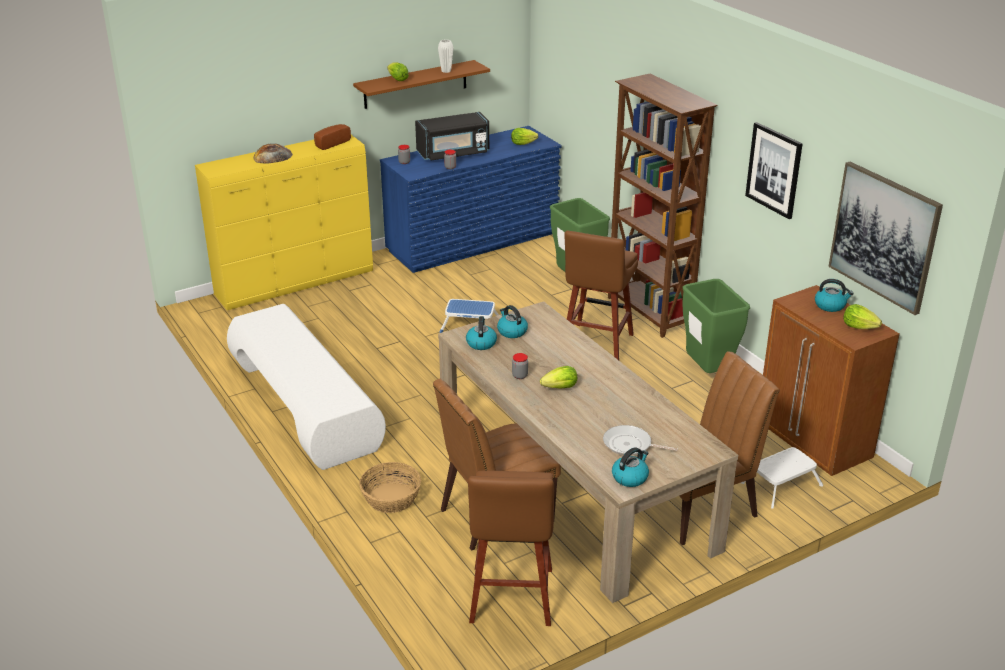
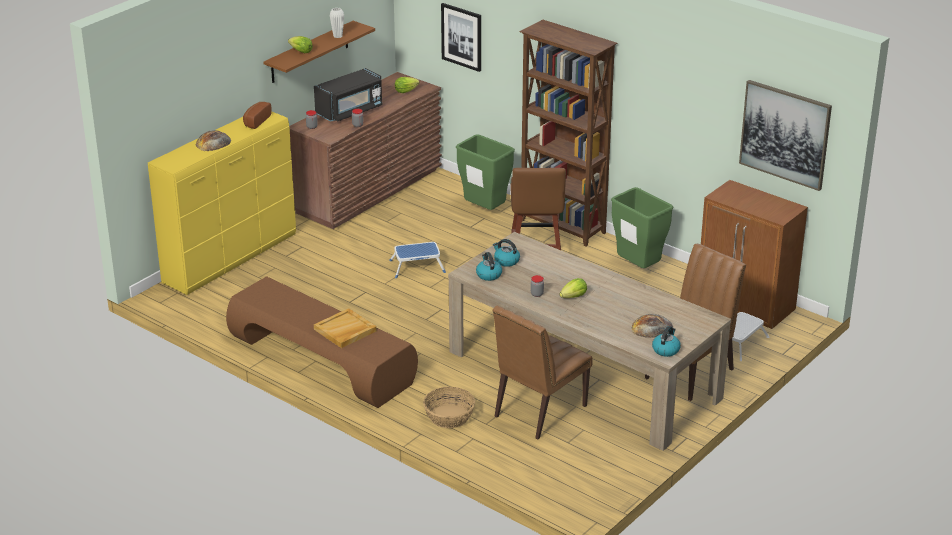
camera: 20 degrees left, 0 degrees up
(304, 404) = (321, 360): white bench -> brown bench
(315, 375) = (345, 330): none -> beige tray
(473, 243) = (368, 191): blue dresser -> brown dresser
(510, 597) = (588, 464): brown stool -> none
(630, 445) = (652, 328): frying pan -> bread
(774, 170) = (678, 91): picture -> picture (462, 36)
(830, 305) = (748, 194): kettle -> none
(859, 327) = (777, 207): lettuce -> none

